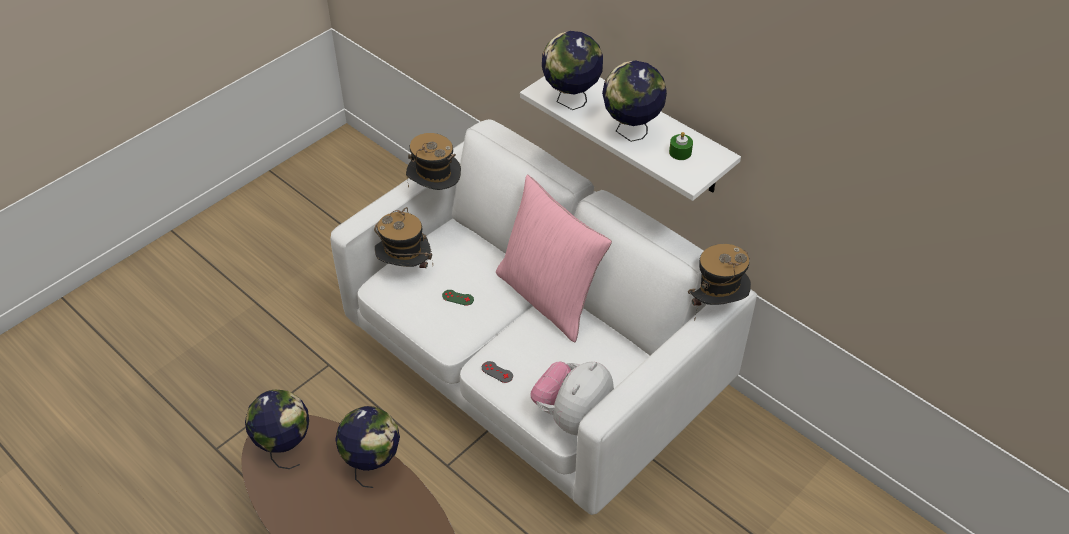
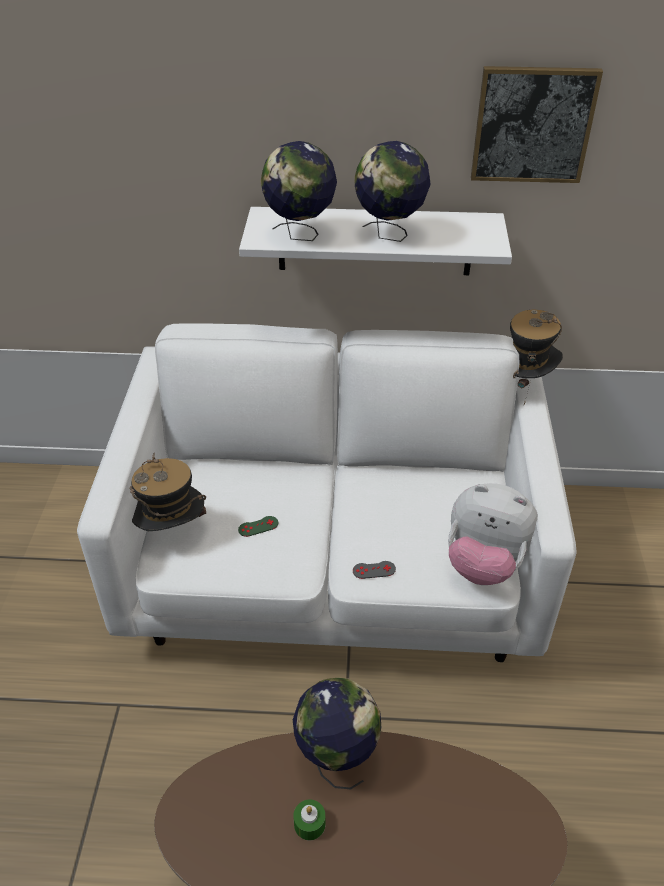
camera: 40 degrees left, 5 degrees down
(285, 447) = (218, 815): globe -> none
(435, 192) = (159, 428): hat -> none
(549, 297) = (344, 474): pink pillow -> none
(573, 416) = (485, 563): plush toy -> plush toy turned 60 degrees counterclockwise
(680, 152) = (453, 231): green candle -> green candle (309, 824)
(765, 98) = (533, 125): none -> picture

